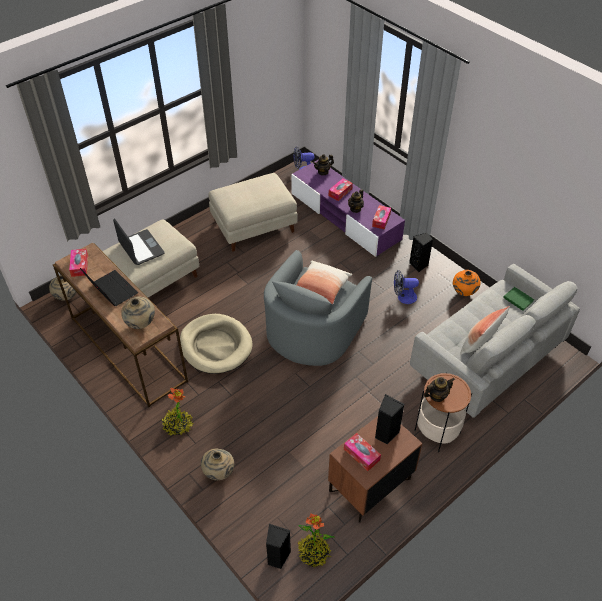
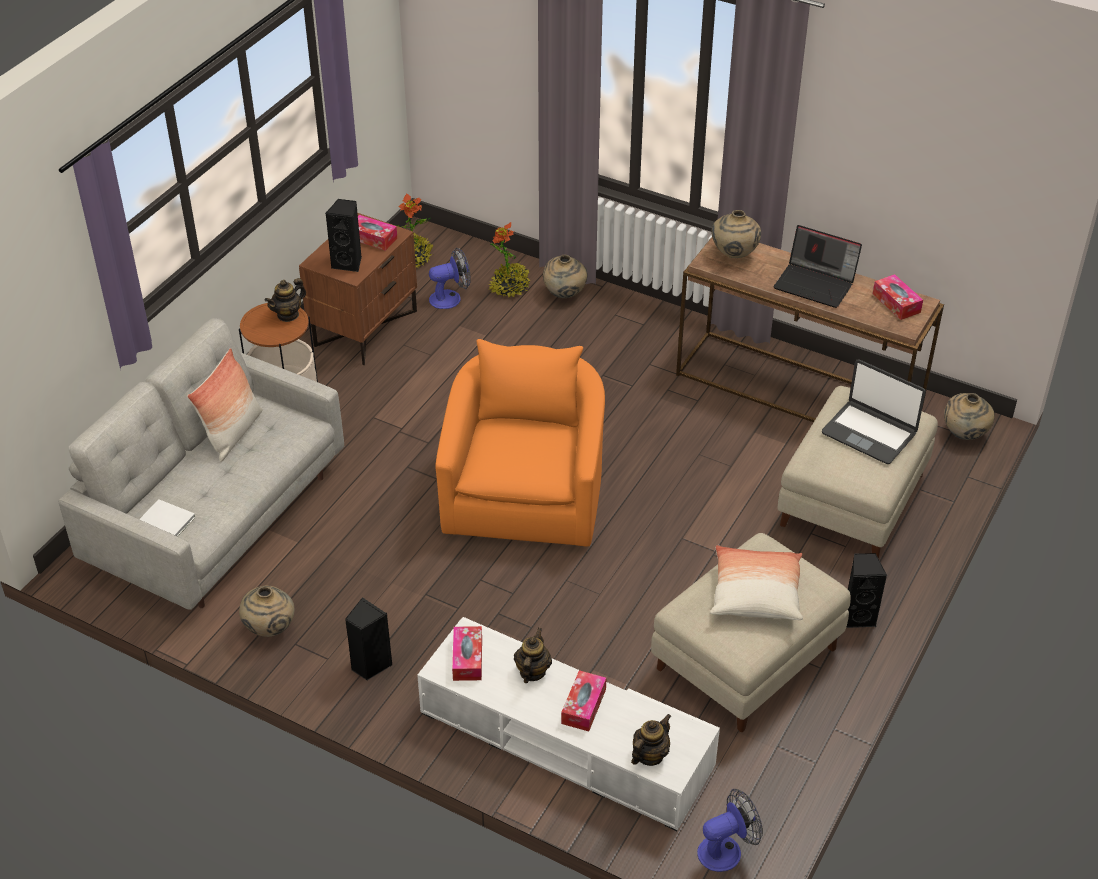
camera: 160 degrees right, 5 degrees down
(177, 425) = (652, 325): potted plant -> potted plant (510, 287)
(216, 346) = (668, 429): beige dog bed -> none
(277, 557) = (453, 246): black speaker -> black speaker (858, 616)
(313, 329) = (526, 491): grey armchair -> orange armchair
(322, 288) = (519, 452): pillow -> pillow (755, 594)
(345, 217) = (566, 740): purple tv stand -> white tv stand
(403, 297) = (385, 590): fan -> fan (450, 298)
(464, 293) = (270, 629): orange vase -> beige vase
(518, 299) = (168, 521): green book -> white book

